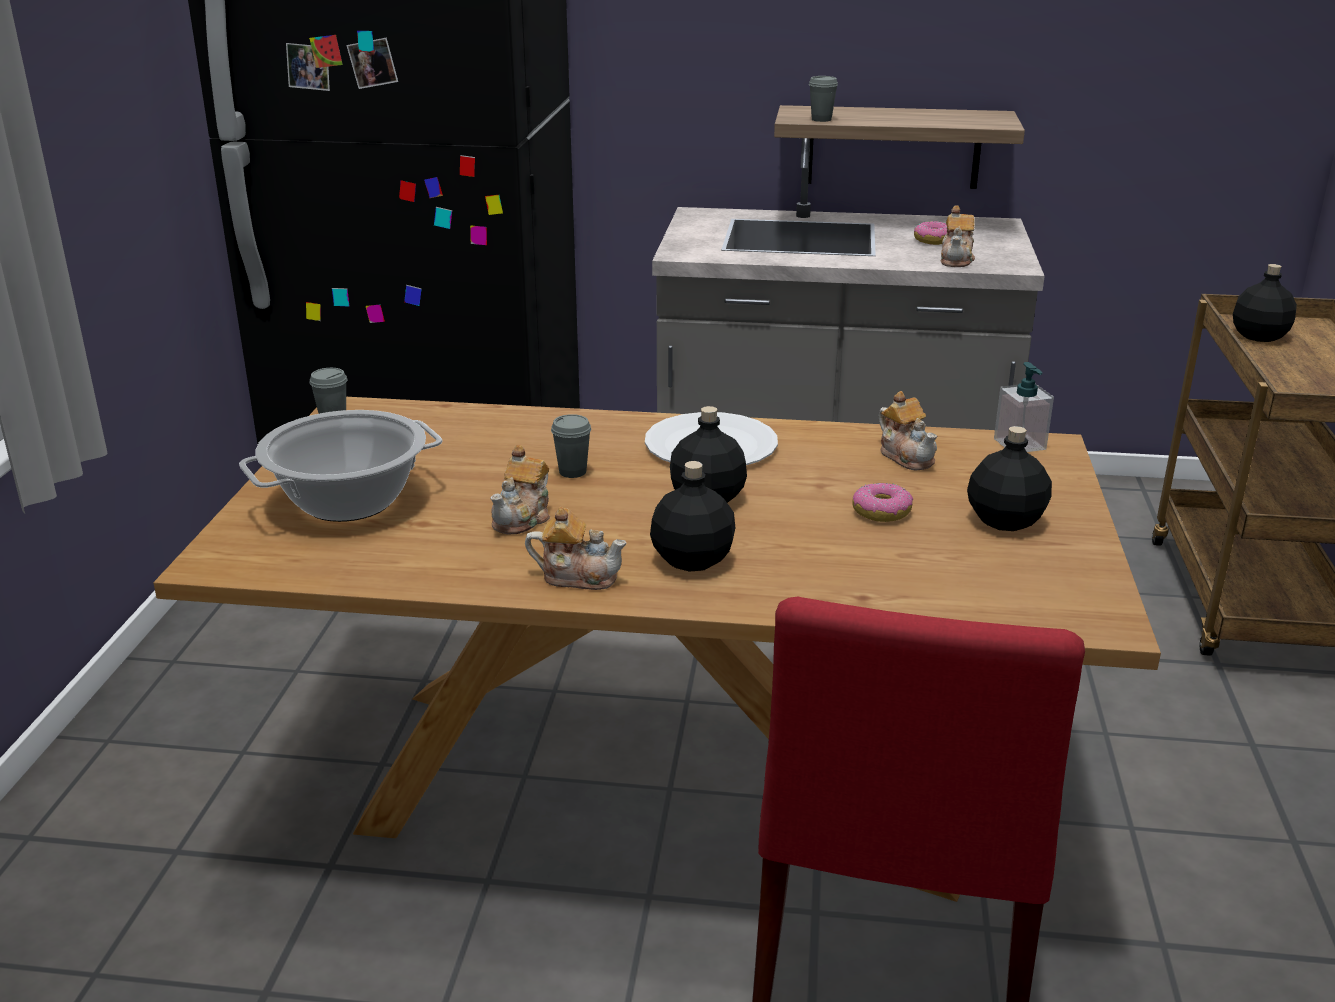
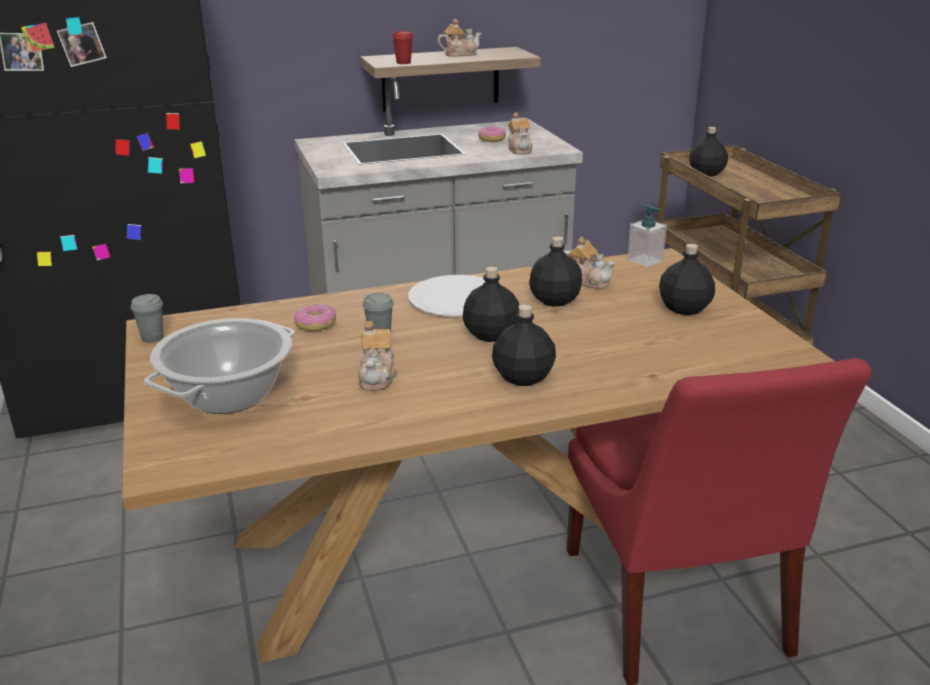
camera: 25 degrees left, 0 degrees up
(578, 576) = (458, 407): teapot -> teapot (459, 54)
(821, 119) = (403, 63): grey cup -> red cup
(834, 472) = (554, 300): none -> black bottle
(881, 512) = (608, 319): donut -> donut (316, 324)

